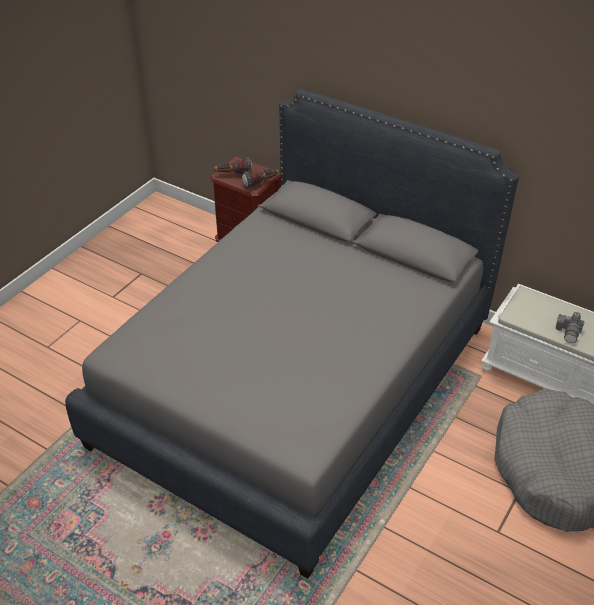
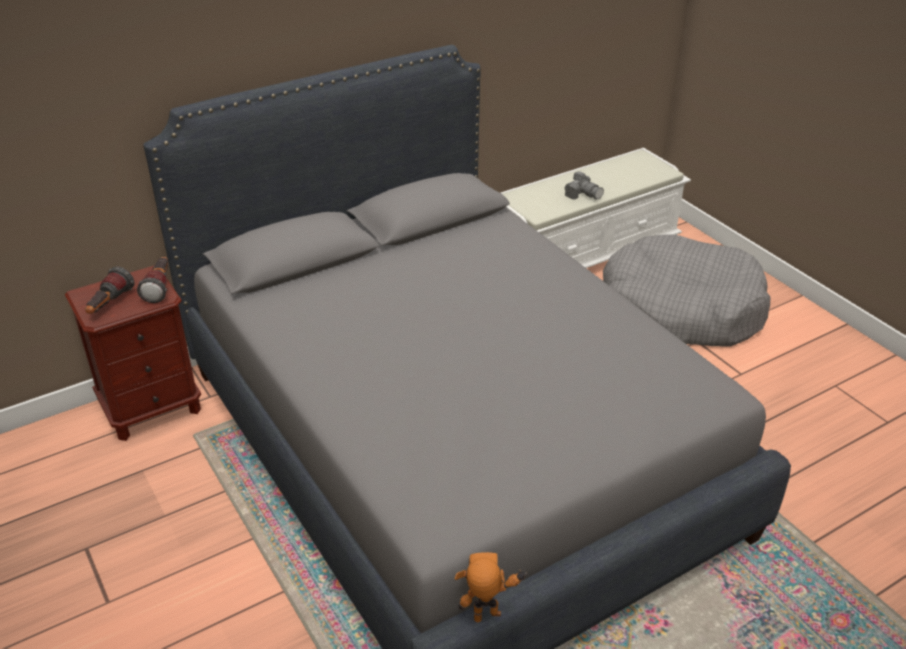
camera: 65 degrees left, 5 degrees down
(100, 414) = (489, 621): none -> toy robot

